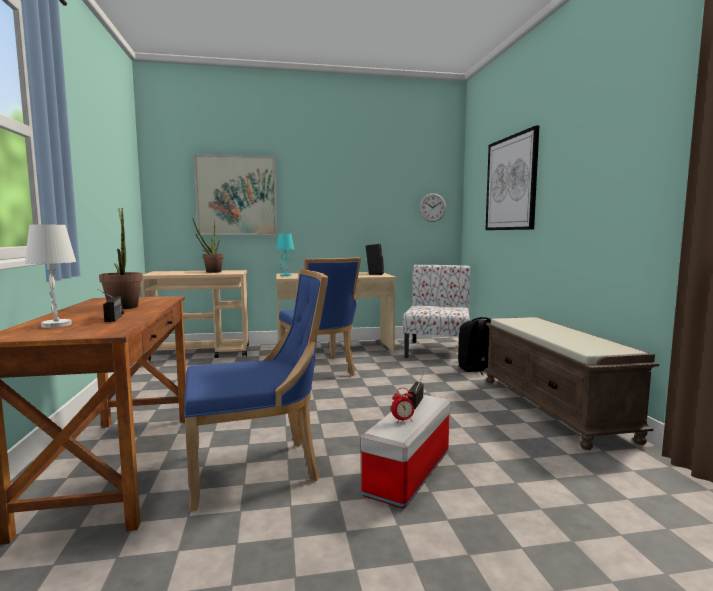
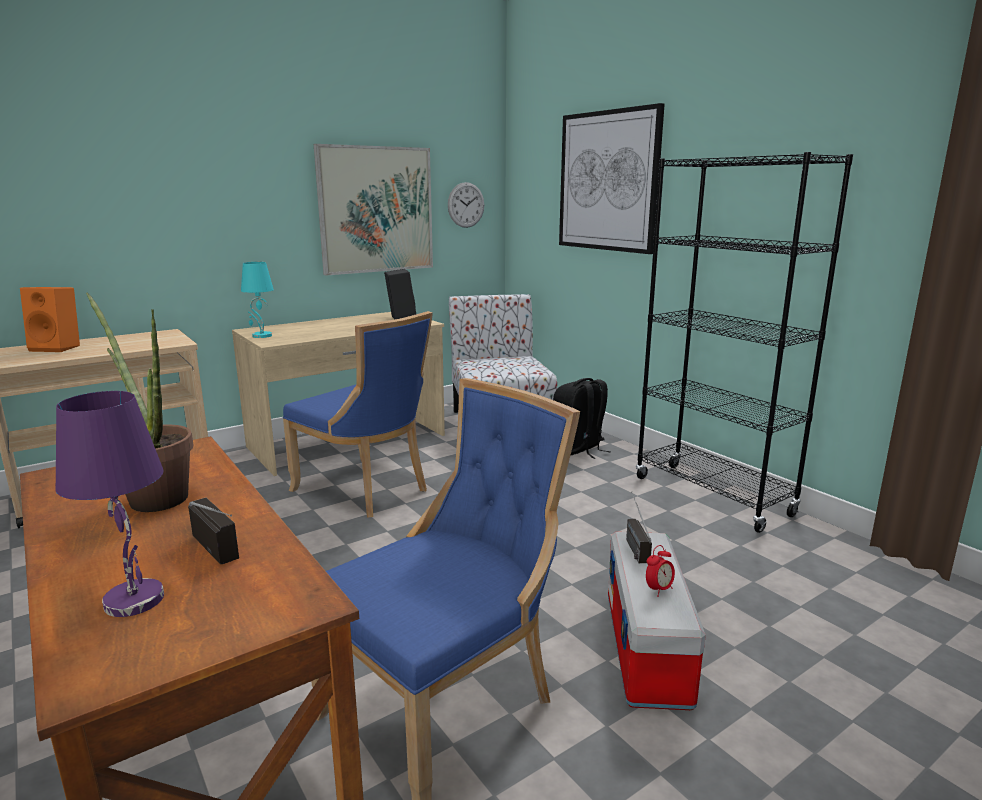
camera: 25 degrees left, 10 degrees up
(57, 325) = (136, 600): white table lamp -> purple table lamp
(183, 272) = (58, 348): none -> orange speaker
(211, 272) = (121, 343): potted plant -> none
(236, 195) = (141, 191): picture -> picture (376, 210)
(554, 408) = (712, 496): brown bench -> black bookcase

